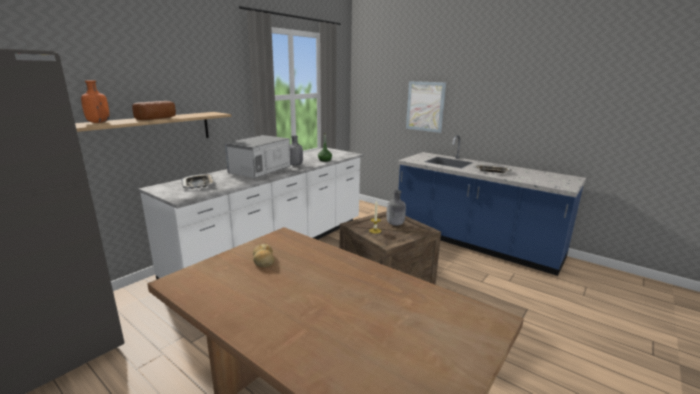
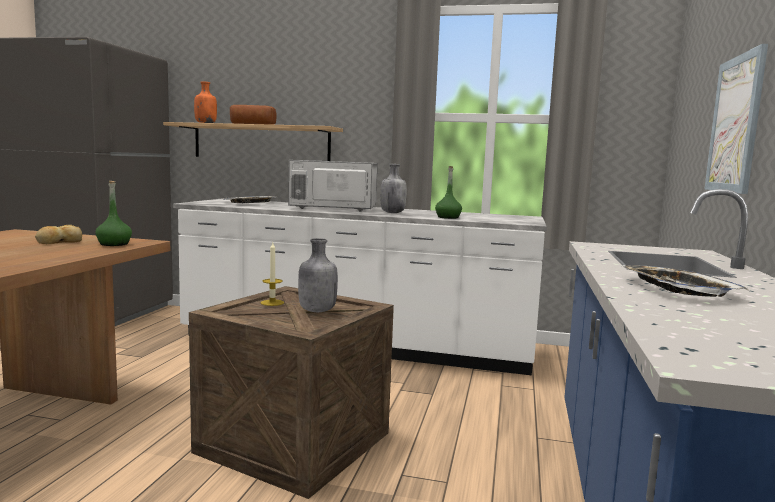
camera: 65 degrees right, 10 degrees down
(290, 242) = (114, 244): none -> green bottle

